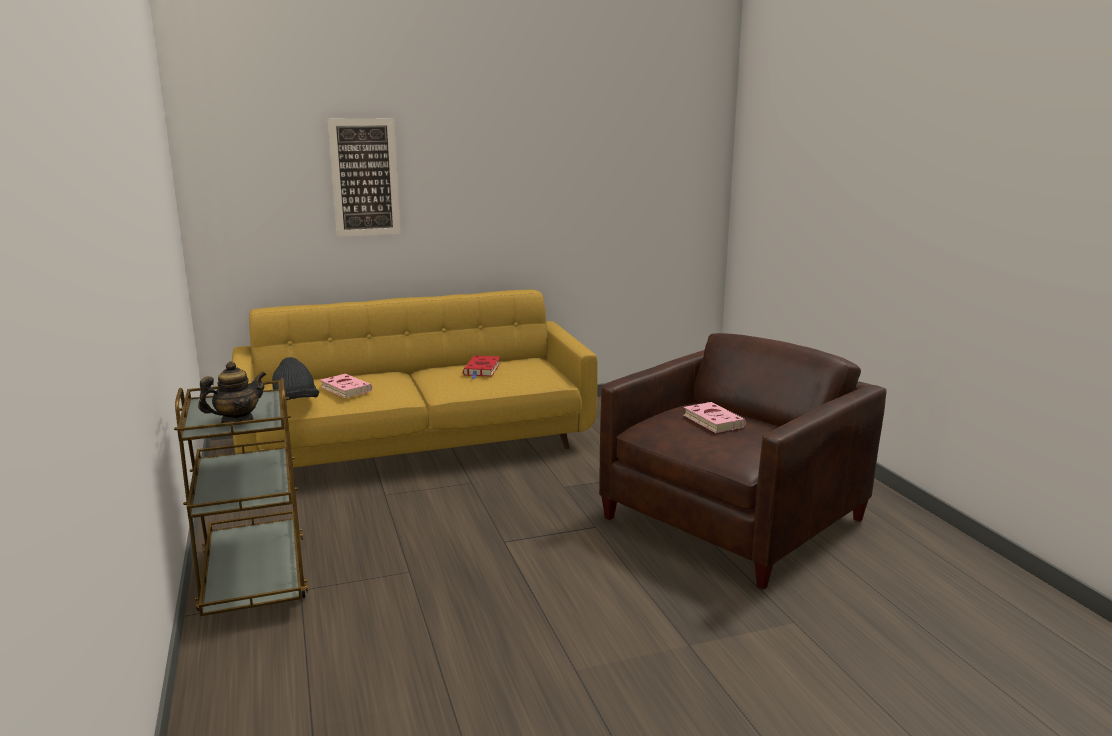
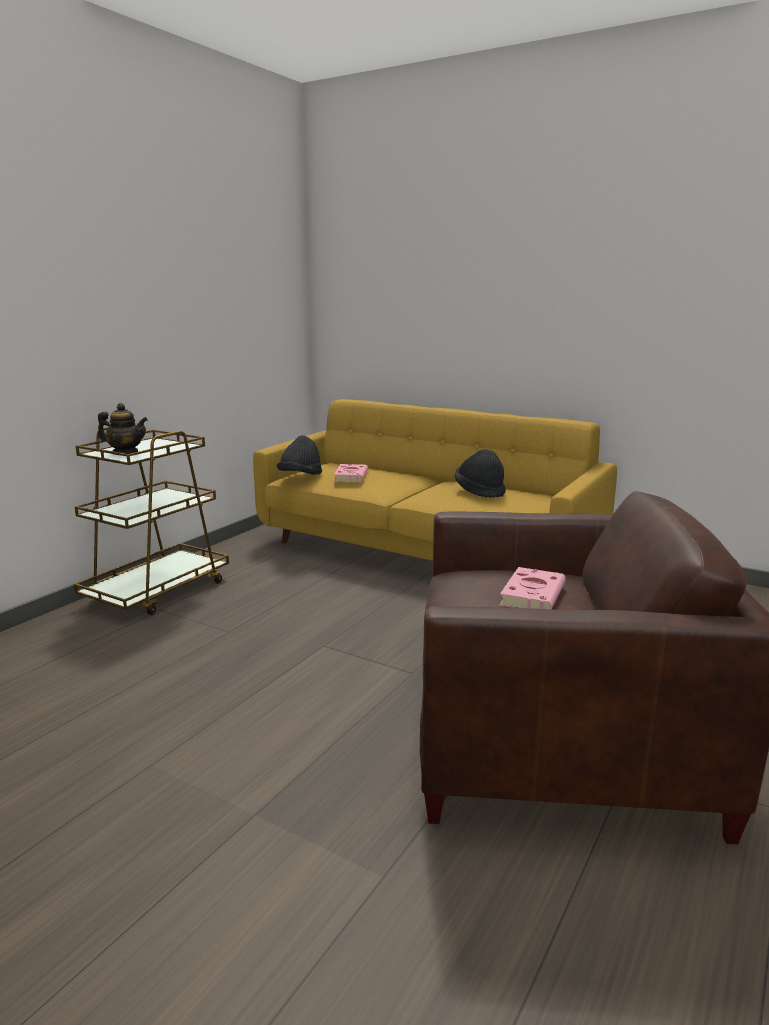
camera: 50 degrees right, 0 degrees up
(365, 178) = (442, 287): picture -> none
(482, 370) = (480, 491): red book -> black hat

